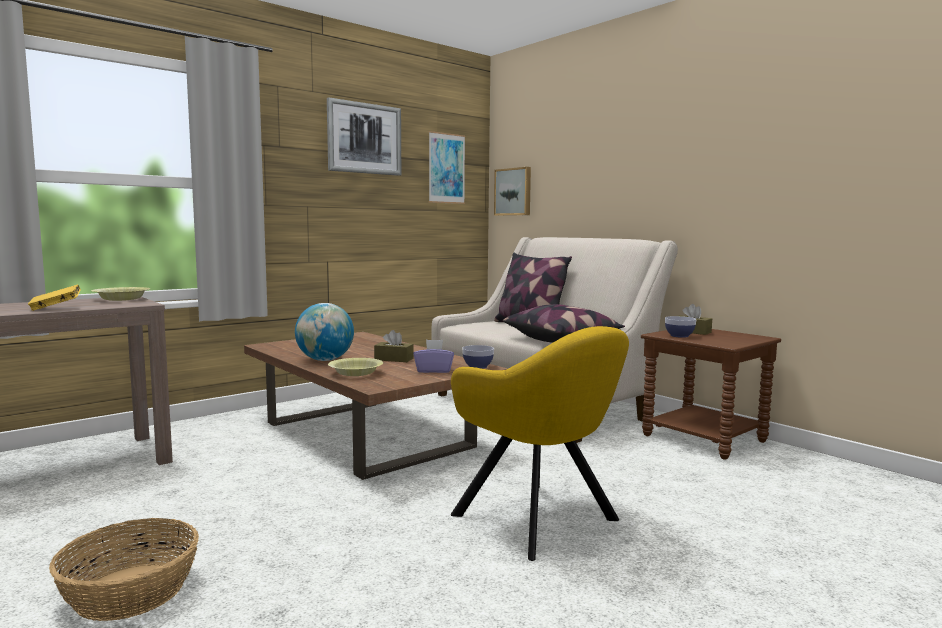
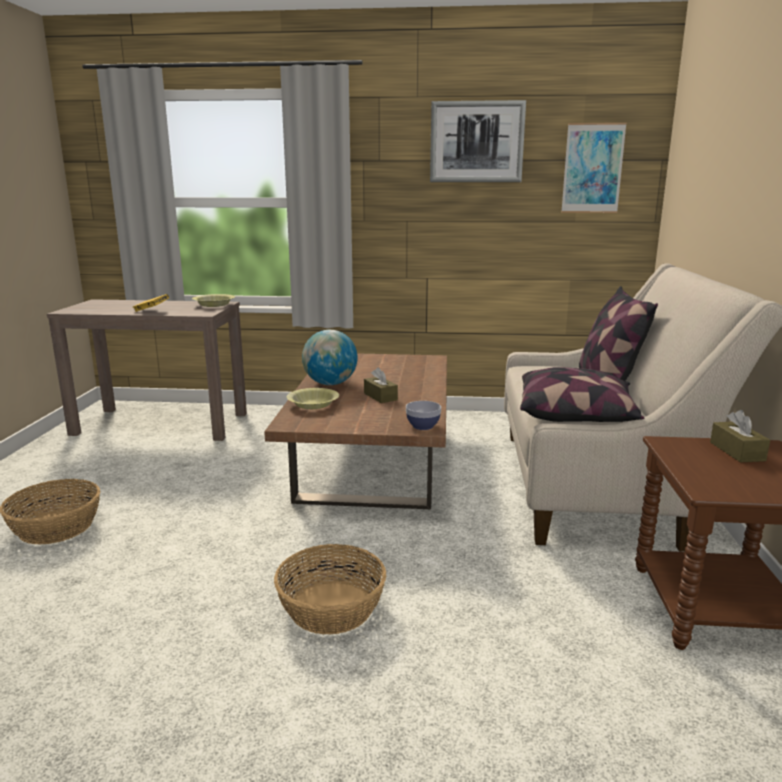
camera: 45 degrees right, 10 degrees up
(434, 370) = (375, 419): purple tissue box -> none
(513, 192) = (677, 198): picture -> none
(541, 521) = (331, 608): yellow armchair -> basket
(679, 336) = (689, 453): bowl -> none

